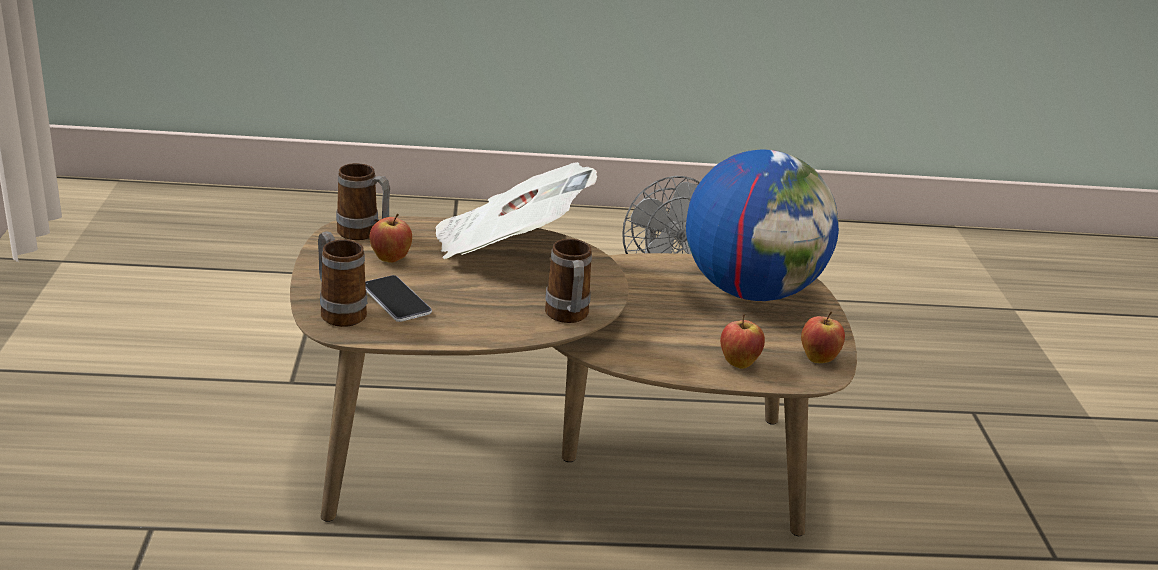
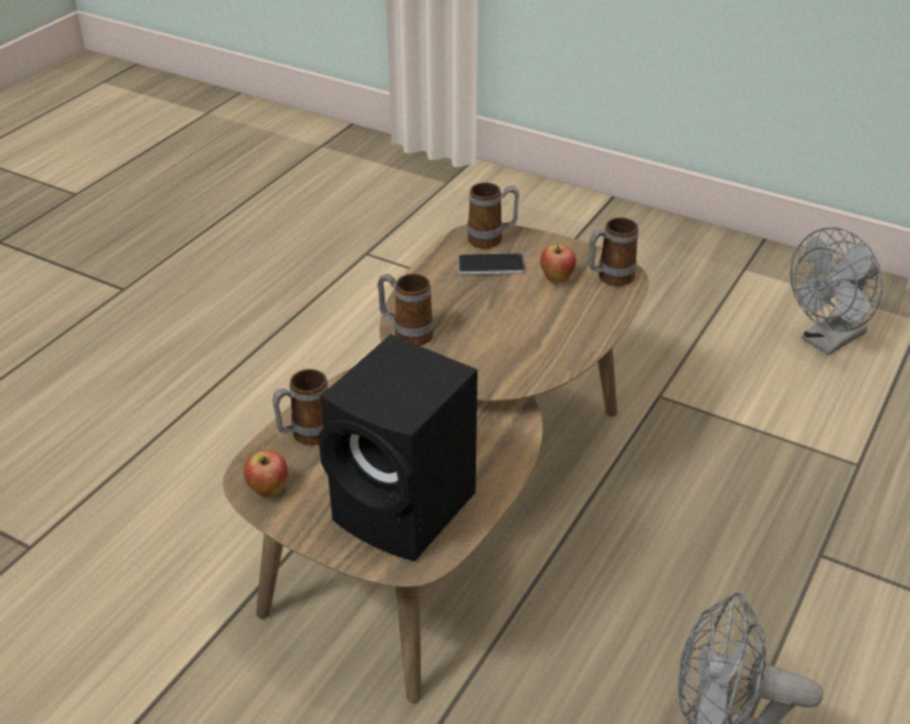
camera: 125 degrees right, 10 degrees up
(129, 303) = (827, 341): none -> grey fan
(507, 248) = (542, 343): newspaper -> none
(738, 363) = (305, 436): apple -> mug
(750, 291) = (407, 510): globe -> black speaker

